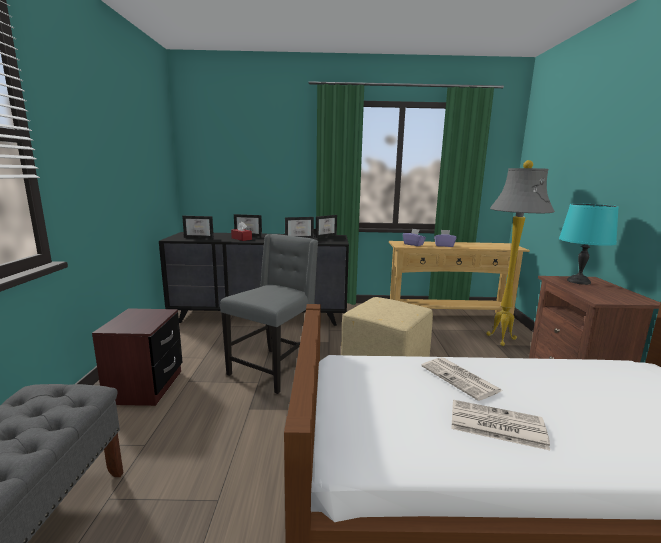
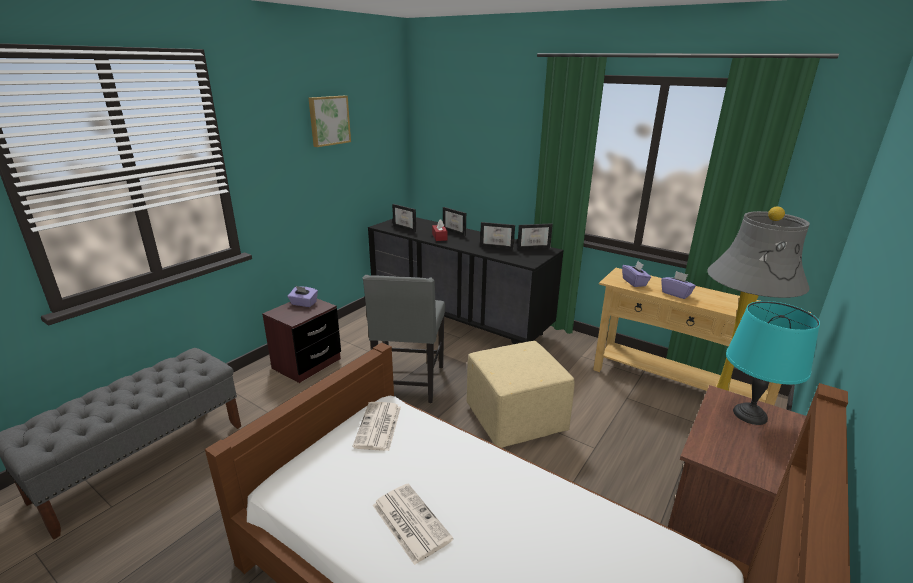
camera: 35 degrees right, 10 degrees up
(121, 123) = (328, 120): none -> picture
(136, 315) = (303, 303): none -> purple tissue box
(273, 369) = (409, 383): grey chair -> grey chair turned 120 degrees clockwise
(461, 379) = (453, 469): newspaper -> newspaper (378, 427)

